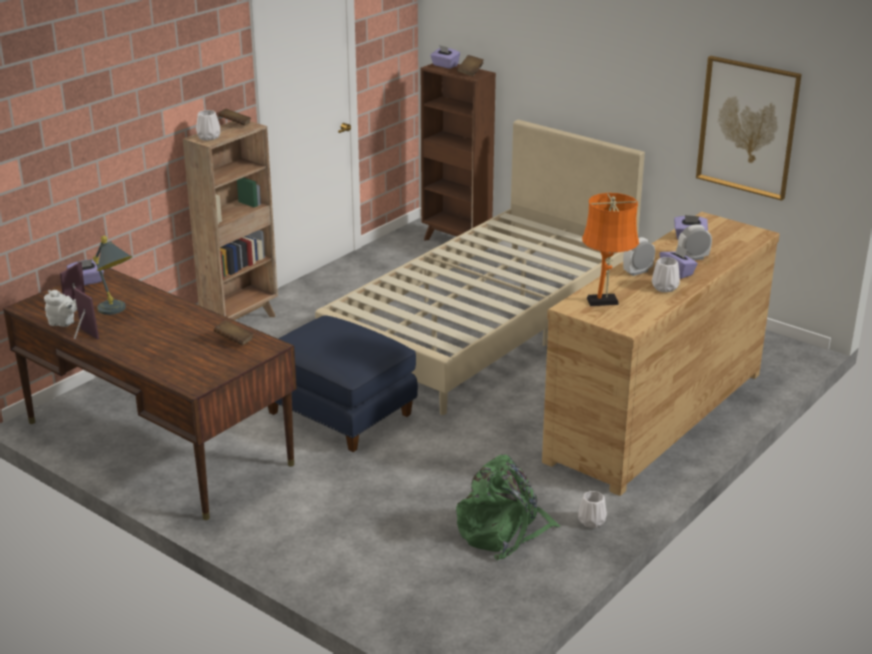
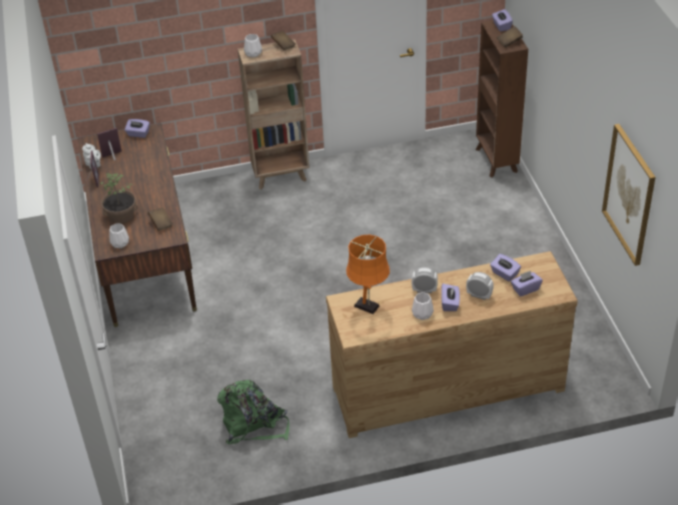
camera: 40 degrees right, 15 degrees up
(116, 312) = (128, 168): grey table lamp -> none
(170, 351) = (121, 215): none -> potted plant
(341, 413) = (260, 284): blue ottoman -> none
(484, 325) = (427, 251): beige bed -> none
(591, 521) = (310, 447): white vase -> white vase (119, 243)
(725, 240) = (525, 289): none -> purple tissue box

